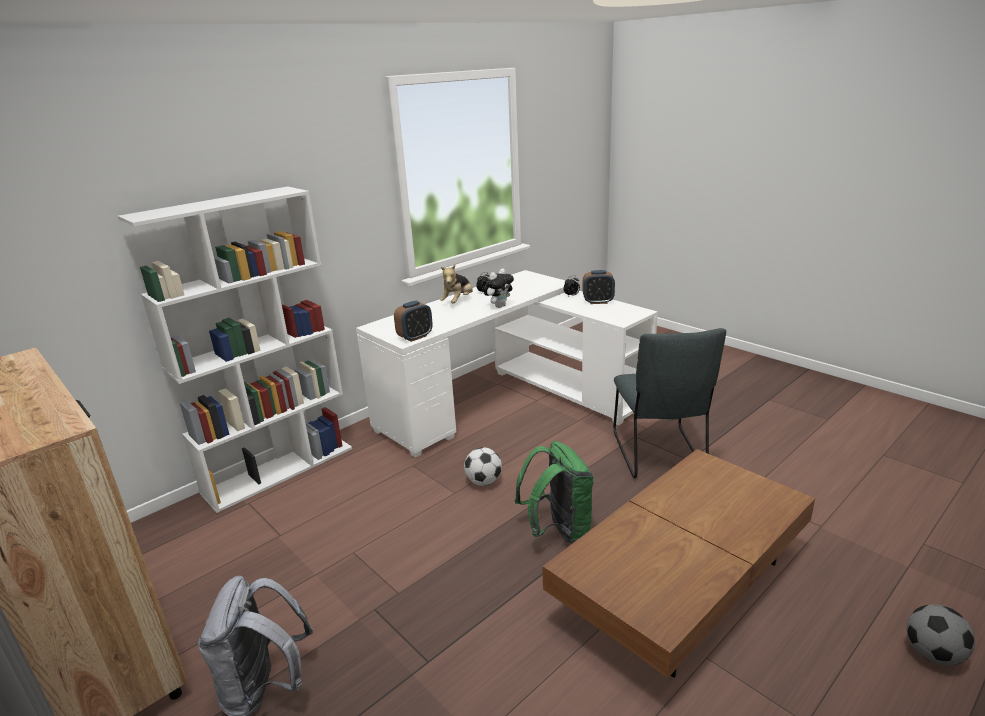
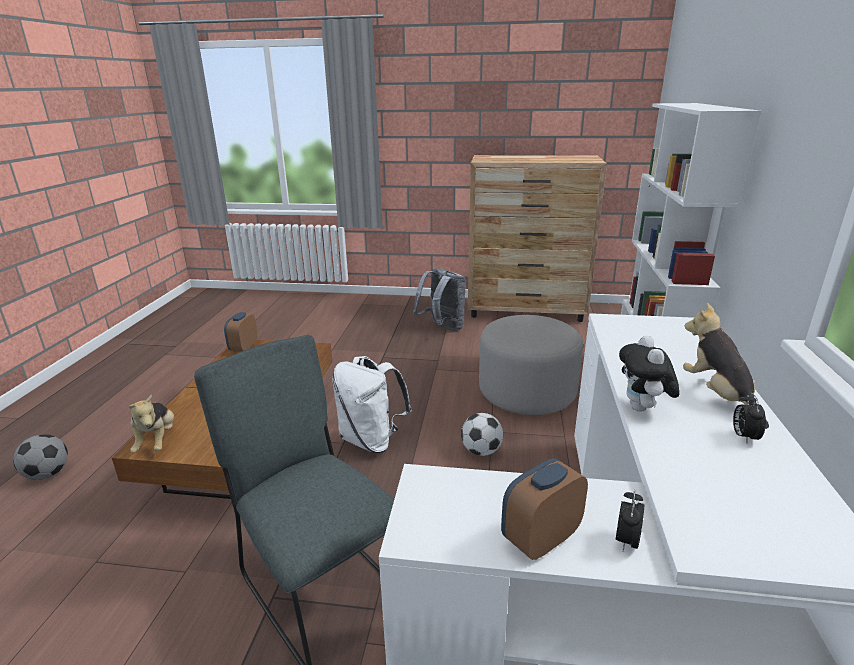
camera: 140 degrees right, 0 degrees up
(368, 512) = (527, 392): none -> grey ottoman
(415, 337) = (611, 326): alarm clock -> alarm clock (243, 347)
(558, 531) = (371, 440): green backpack -> white backpack
(774, 498) = (157, 441): none -> plush toy

